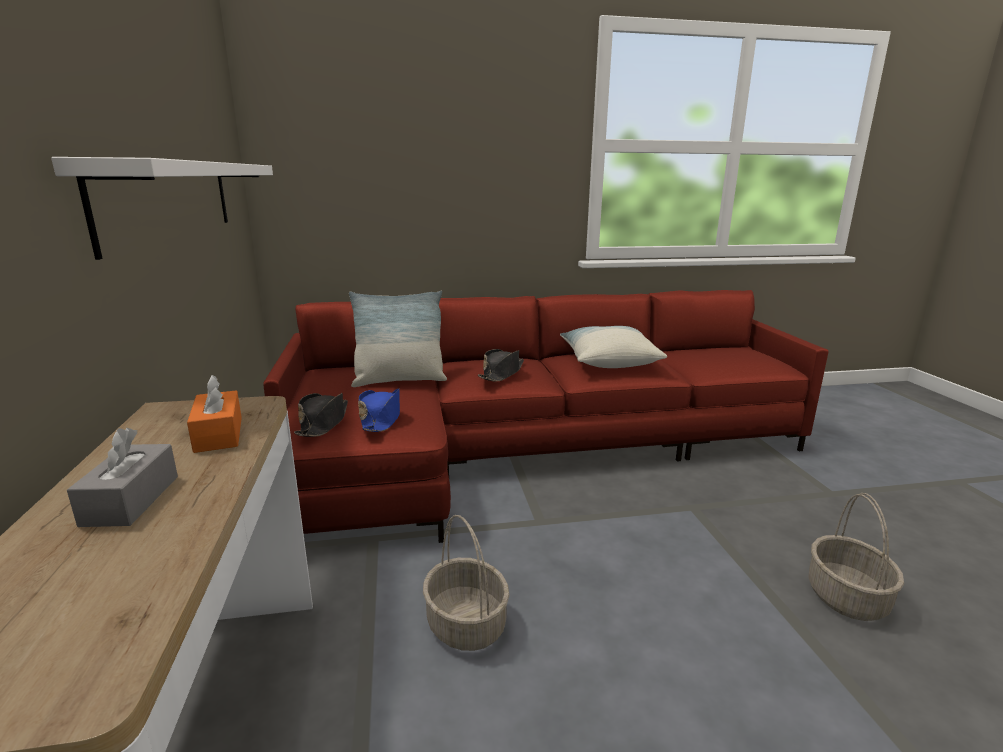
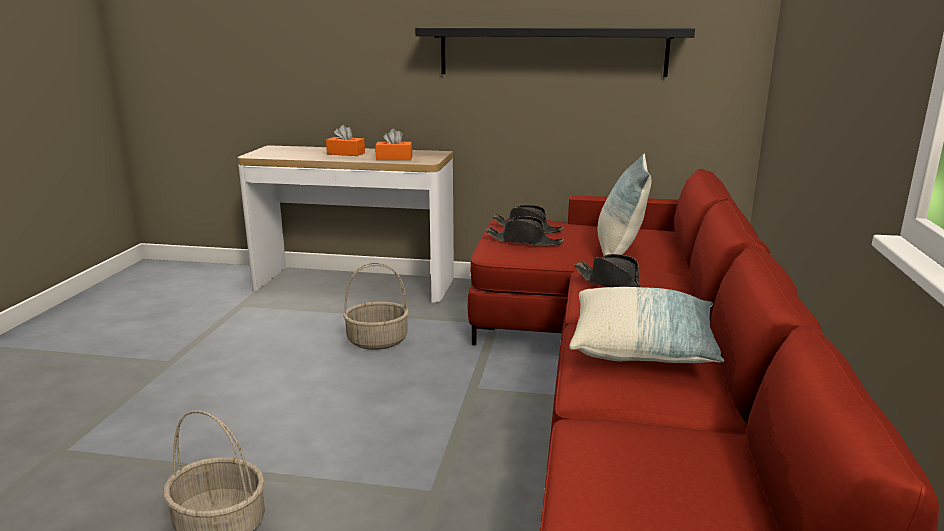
camera: 110 degrees right, 0 degrees up
(131, 500) = (346, 153): grey tissue box -> orange tissue box
(172, 199) = (552, 51): white shelf -> black shelf
(381, 419) = (524, 241): blue hat -> black hat

